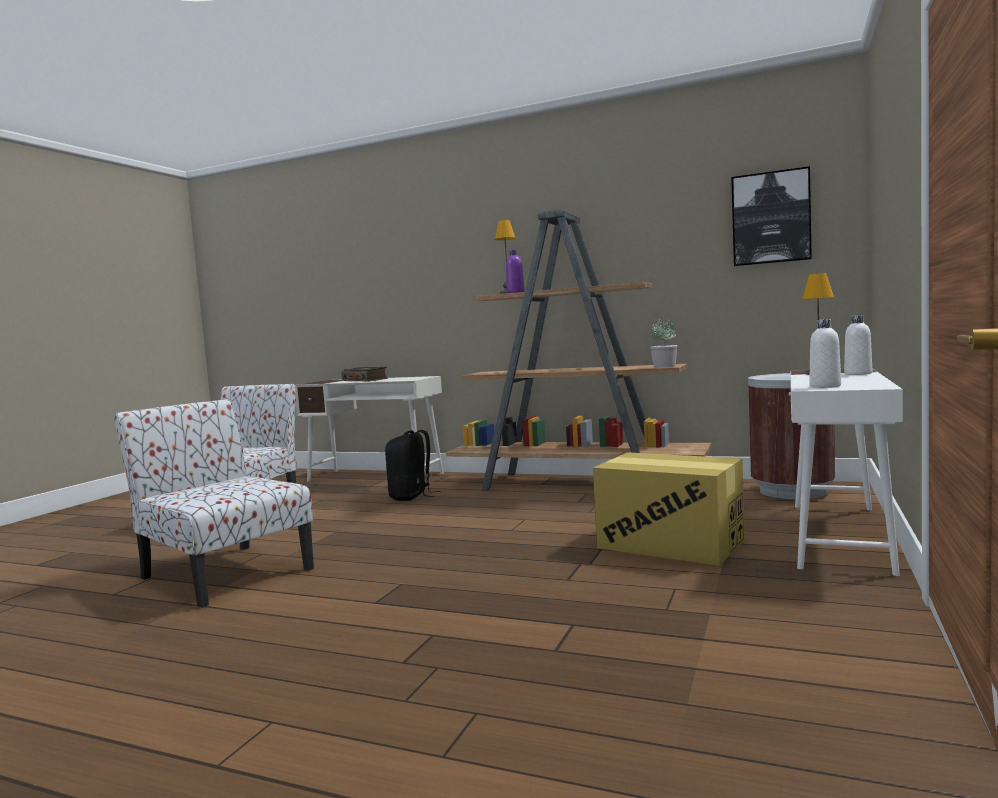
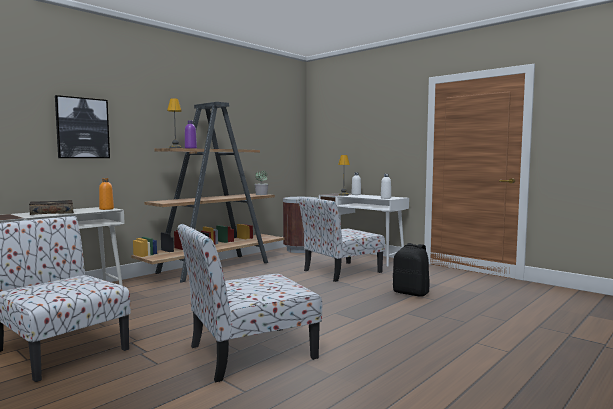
camera: 70 degrees left, 0 degrees up
(411, 496) = (153, 296): black backpack -> black backpack (411, 293)
(414, 379) = (106, 209): none -> orange bottle
(670, 543) = (340, 272): cardboard box -> chair
(771, 218) = (279, 124): picture -> picture (82, 128)

